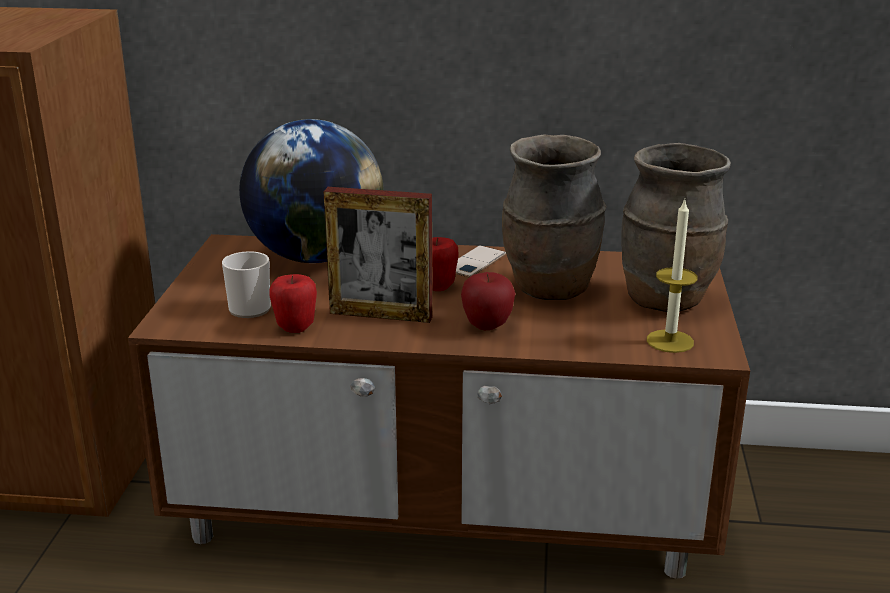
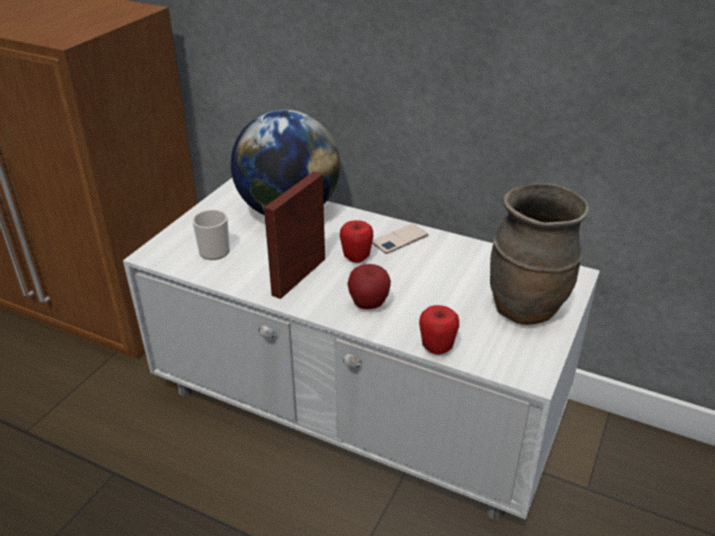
camera: 20 degrees right, 10 degrees up
(295, 327) = (233, 275): apple -> apple (436, 348)
(381, 315) = (299, 276): picture frame -> picture frame turned 90 degrees clockwise
(447, 498) = (360, 402): brown tv stand -> white tv stand
(550, 290) = (439, 279): brown vase -> none
(670, 341) = (502, 353): candle -> none

